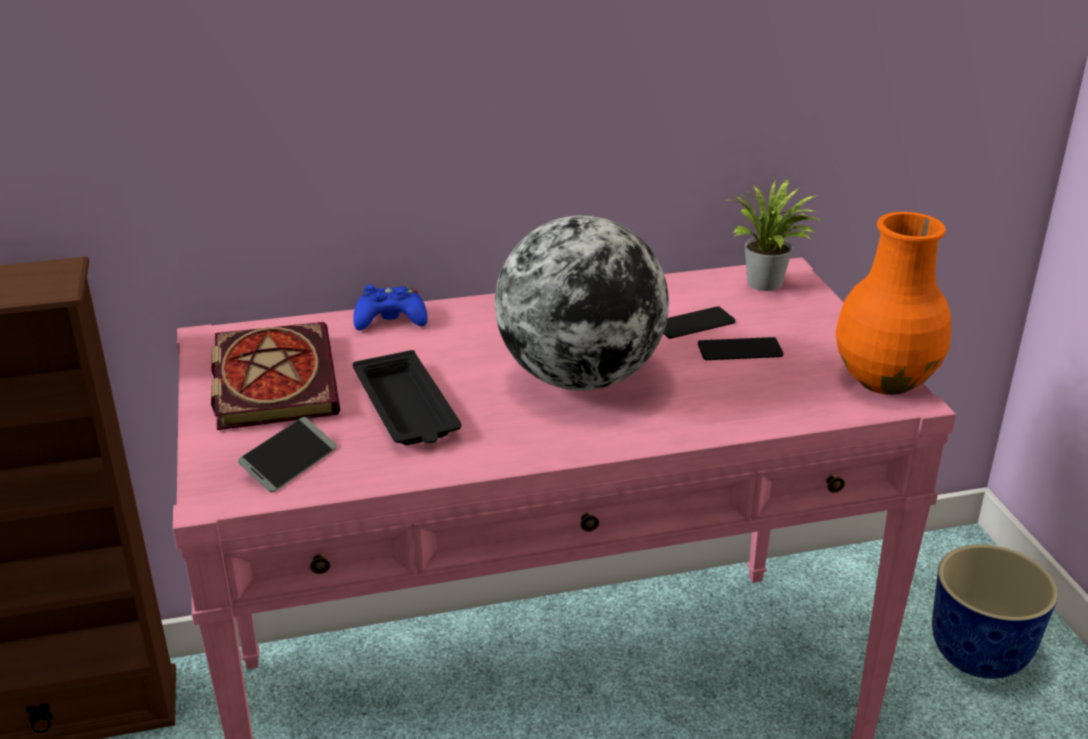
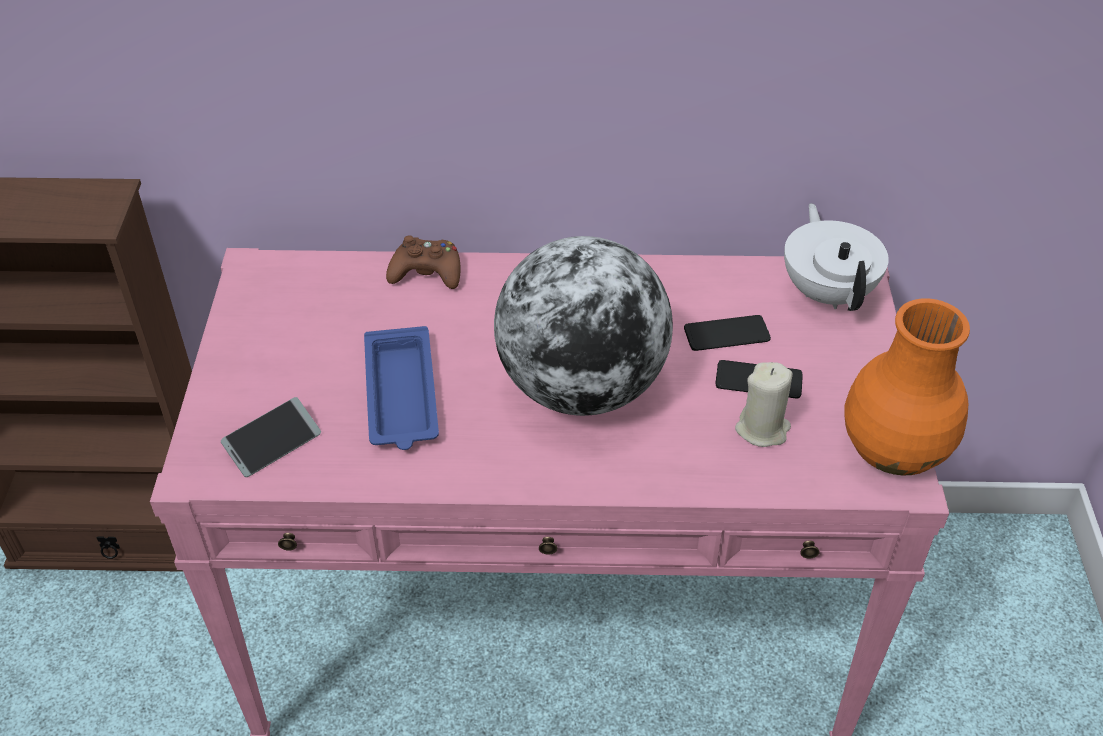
camera: 15 degrees right, 15 degrees up
(271, 379) = (290, 332): book -> none
(390, 319) = (427, 272): blue game controller -> brown game controller
(407, 409) = (401, 396): black tray -> blue tray
(762, 382) = (762, 429): none -> beige candle
(767, 285) = (828, 291): potted plant -> white teapot
(979, 654) = (1002, 668): planter -> none

